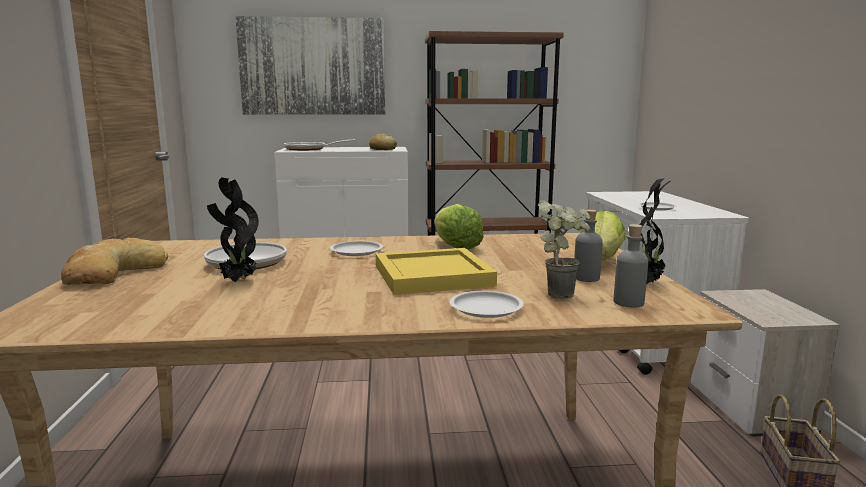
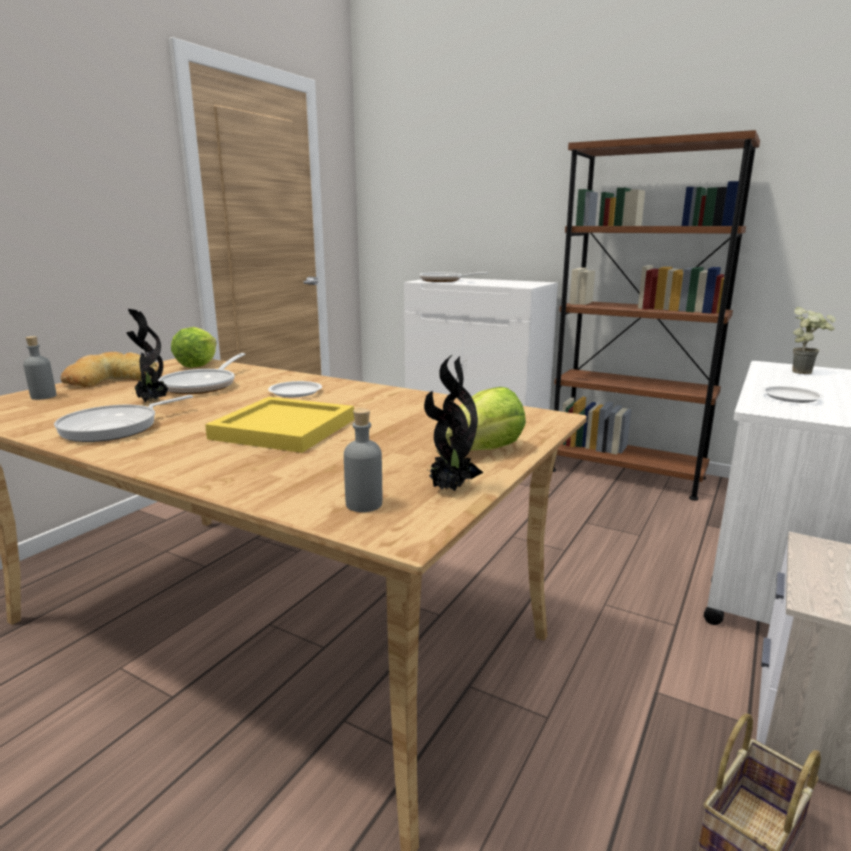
camera: 35 degrees right, 5 degrees up
(273, 305) = (115, 427): none -> frying pan
(313, 67) = (469, 190): picture -> none
(383, 149) = (514, 285): bread -> none
(455, 247) = (387, 404): lettuce -> lettuce (198, 364)
(485, 308) = (229, 471): white plate -> none
(563, 293) = (334, 476): potted plant -> potted plant (805, 372)
(586, 278) = (407, 466): grey bottle -> grey bottle (43, 396)

